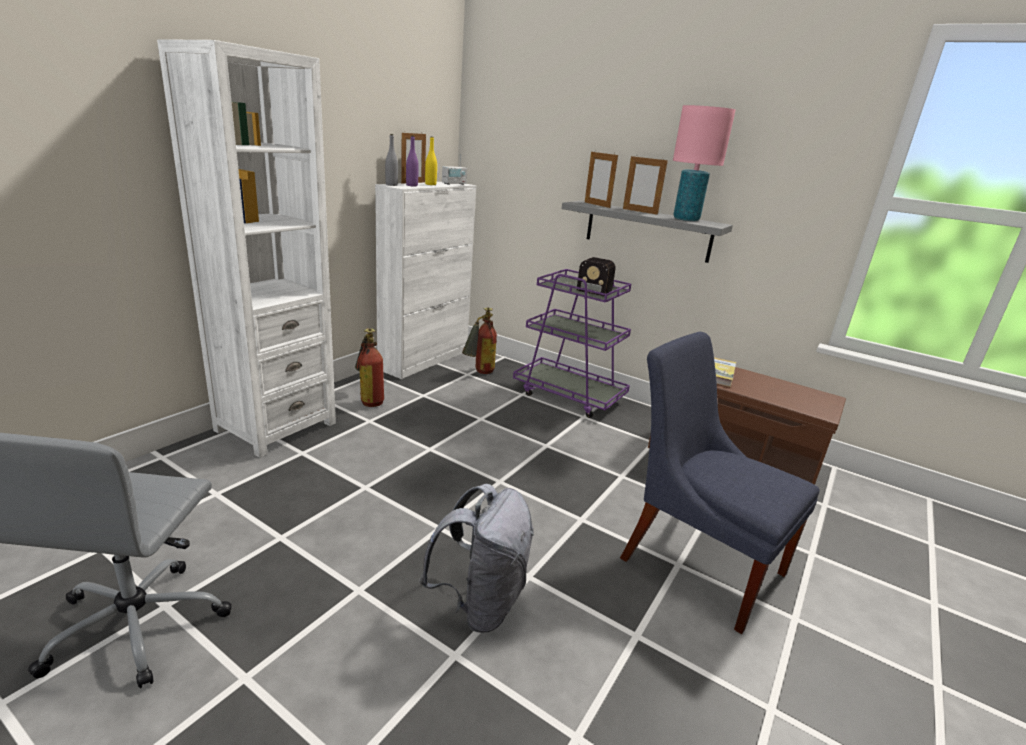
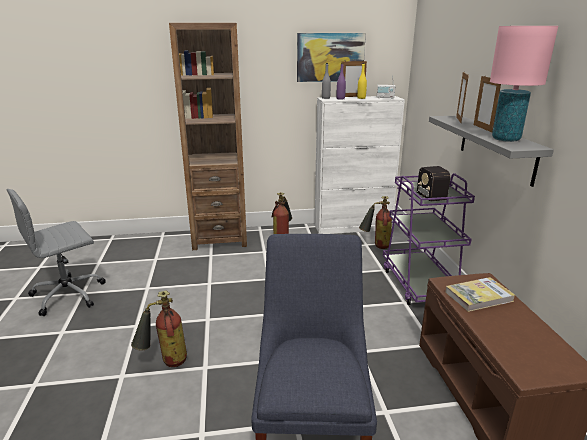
camera: 50 degrees right, 0 degrees up
(276, 426) = (220, 238): white bookcase -> brown bookcase
(384, 126) = (330, 57): none -> picture
(479, 603) = (165, 363): grey backpack -> fire extinguisher

